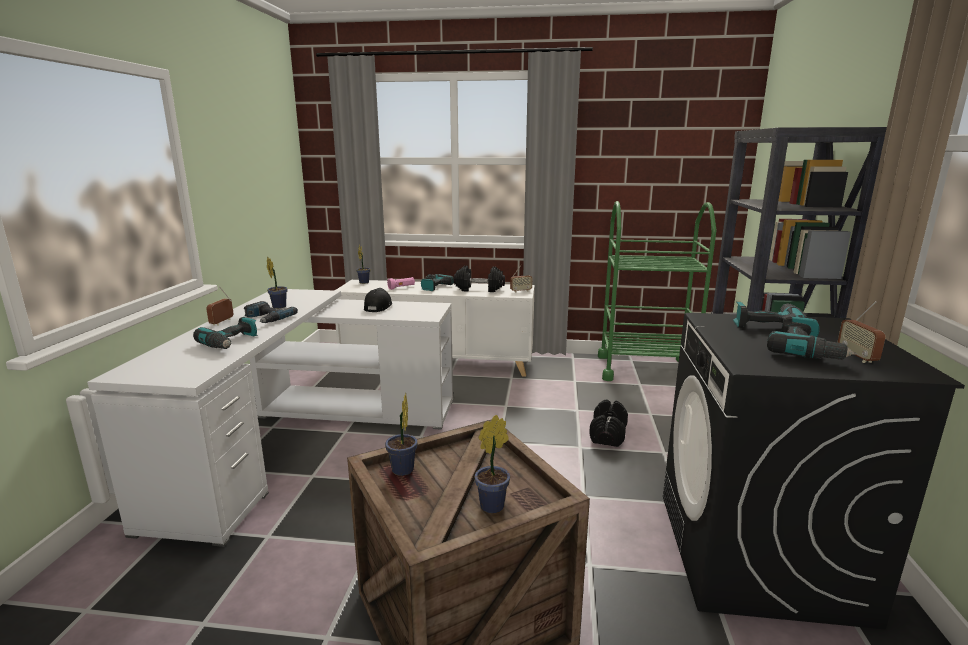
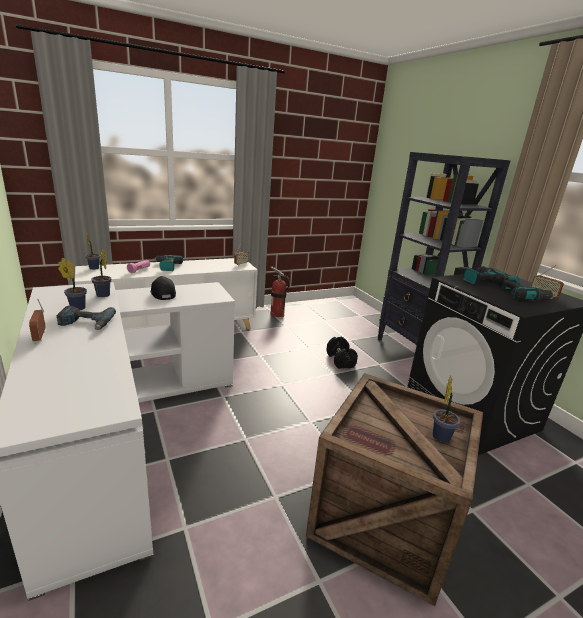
camera: 35 degrees left, 5 degrees up
(232, 342) = (94, 358): power drill -> none
(402, 471) = (360, 433): potted plant -> potted plant (103, 295)
(479, 289) = (208, 265): black dumbbell -> none
(578, 366) = (277, 314): none -> fire extinguisher
(645, 369) = (318, 309): green cart -> none

